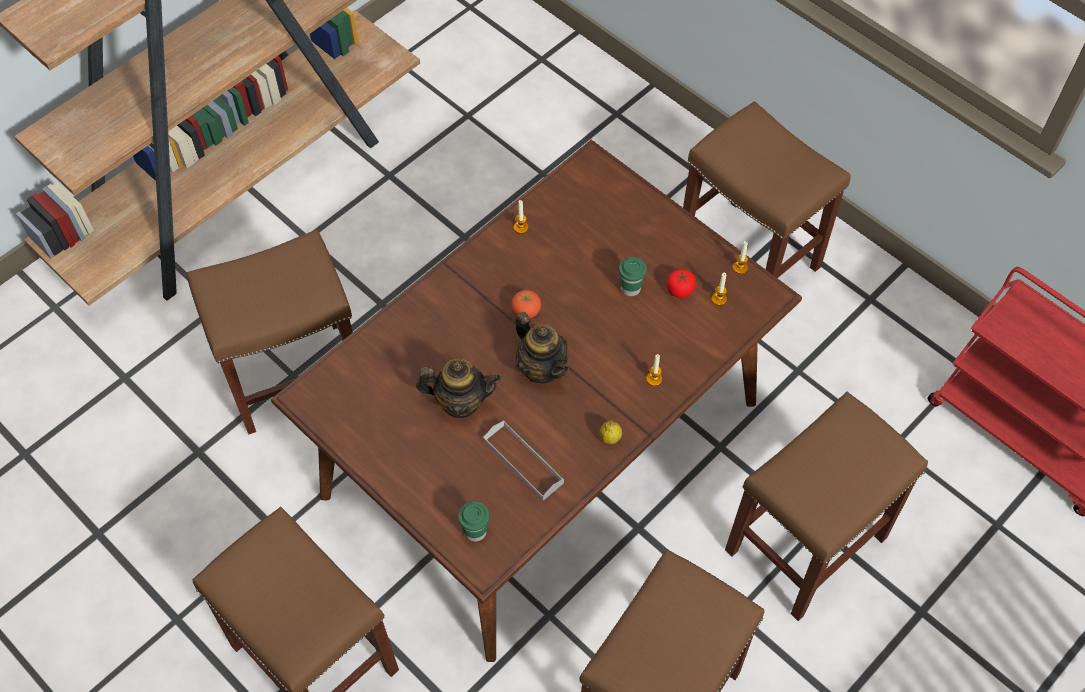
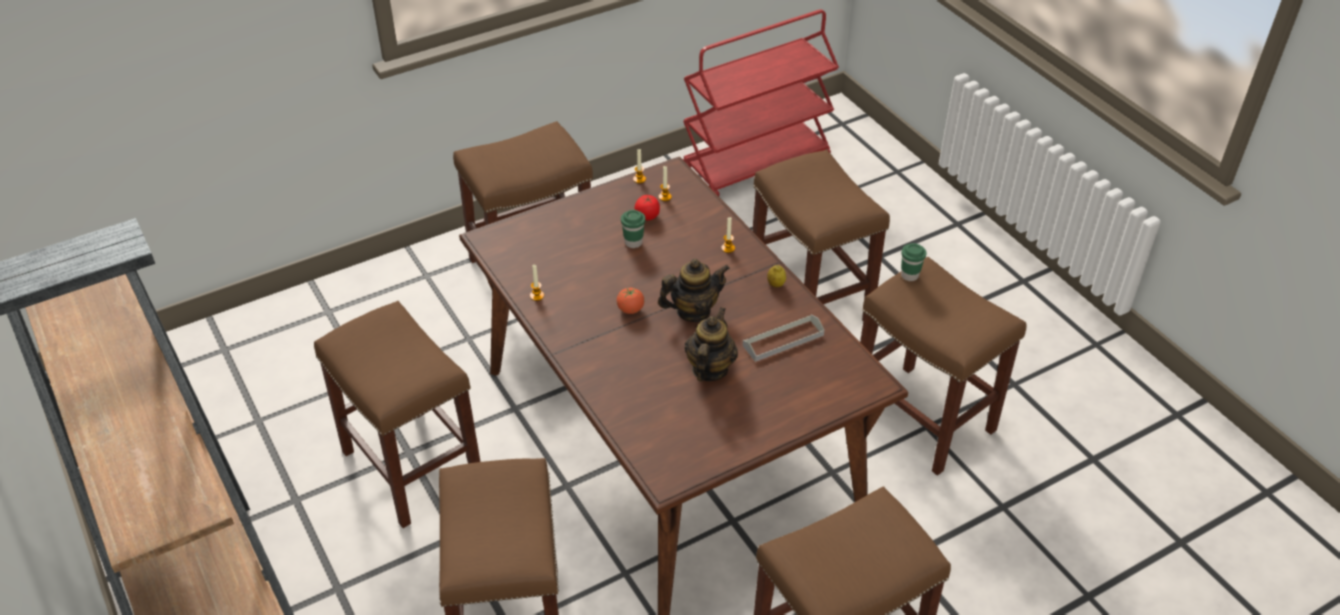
camera: 75 degrees left, 15 degrees down
(449, 243) = (410, 466): none -> brown stool
(475, 531) = (843, 382): green cup -> green cup (909, 275)

